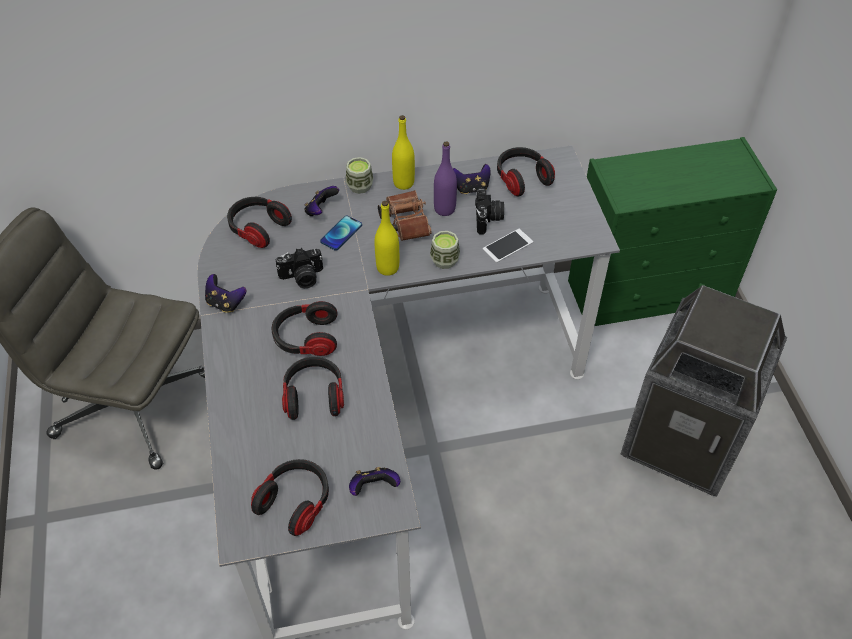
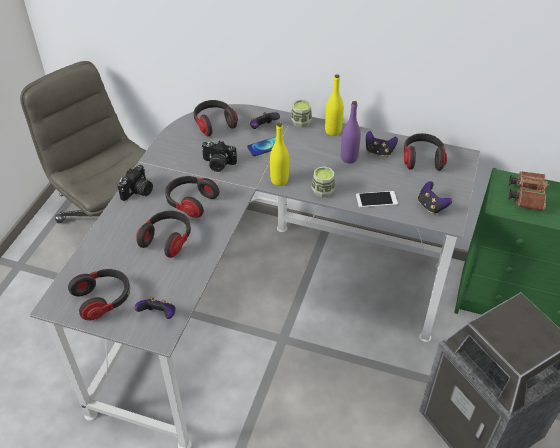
camera: 30 degrees right, 5 degrees down
(225, 303) = (158, 160): game controller -> game controller (431, 206)
(404, 223) = (313, 156): brown binoculars -> brown binoculars (526, 195)
(488, 219) = (376, 176): camera -> camera (138, 192)

